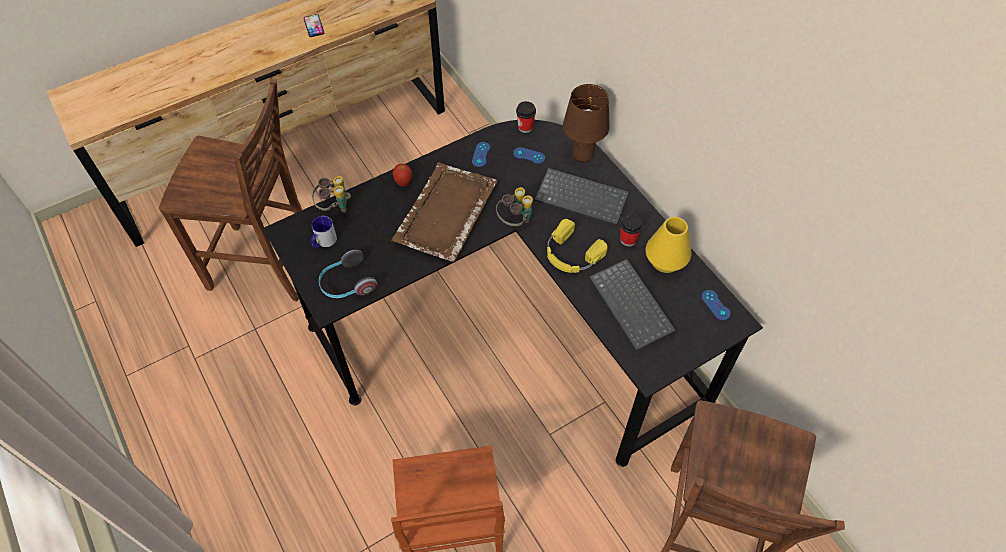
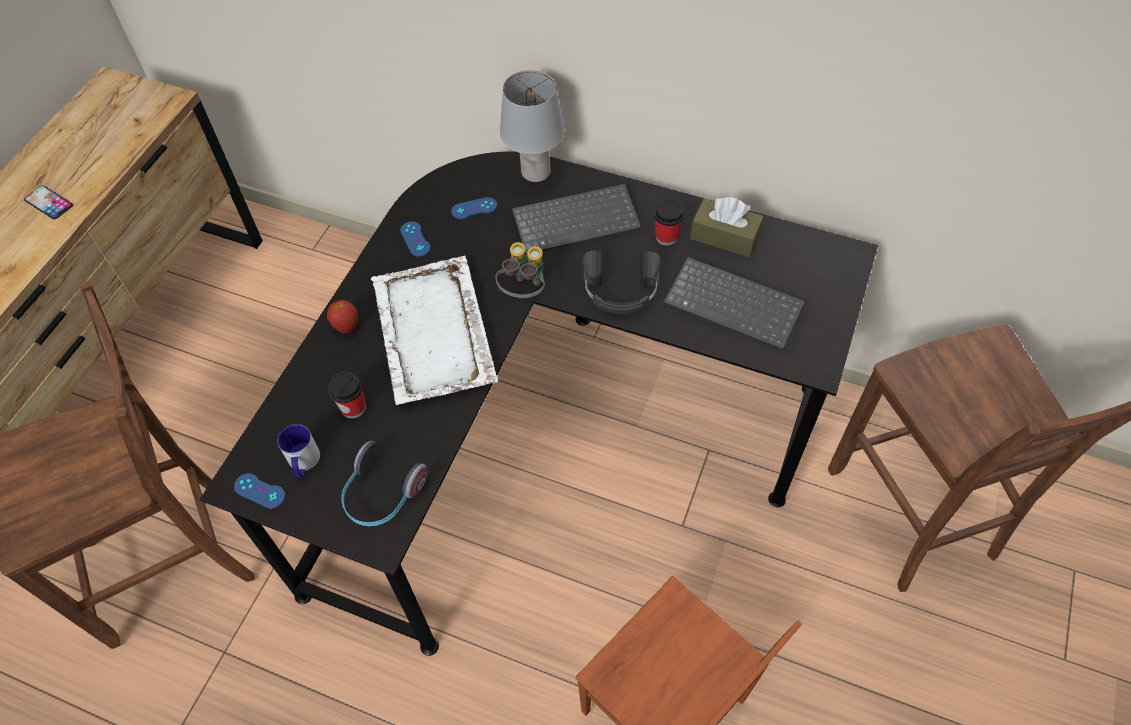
camera: 35 degrees left, 0 degrees up
(334, 207) = (279, 411): binoculars -> none
(445, 214) = (433, 333): brown tray -> white tray
(525, 127) = (441, 179): cup -> cup (353, 407)
(571, 254) = (620, 290): yellow headphones -> black headphones
(583, 156) = (536, 174): brown table lamp -> grey table lamp
(665, 261) = (724, 236): yellow vase -> brown tissue box
(715, 305) = (815, 251): blue game controller -> blue game controller (259, 491)

